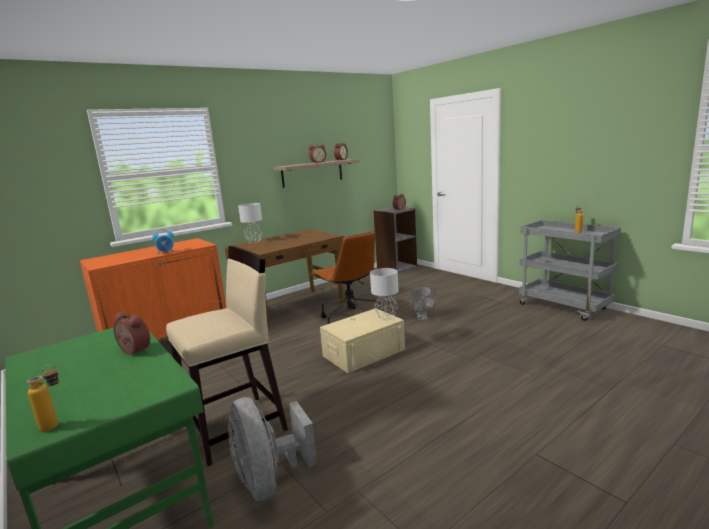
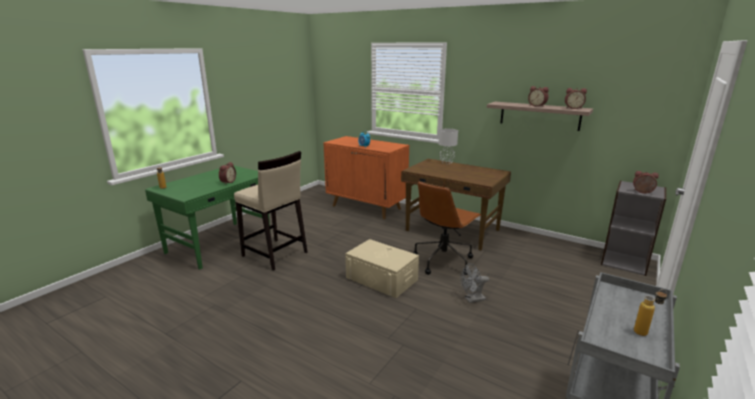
camera: 70 degrees right, 5 degrees up
(269, 480) = (228, 276): grey fan -> none
(386, 317) = (398, 262): grey table lamp -> none

